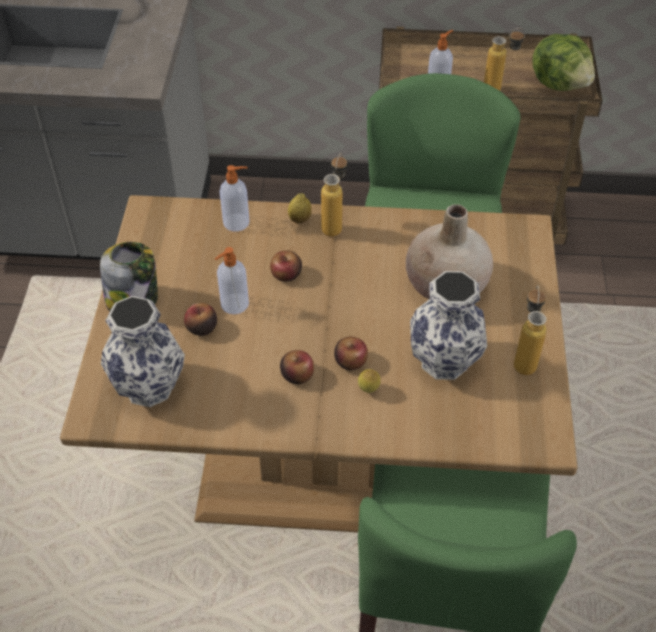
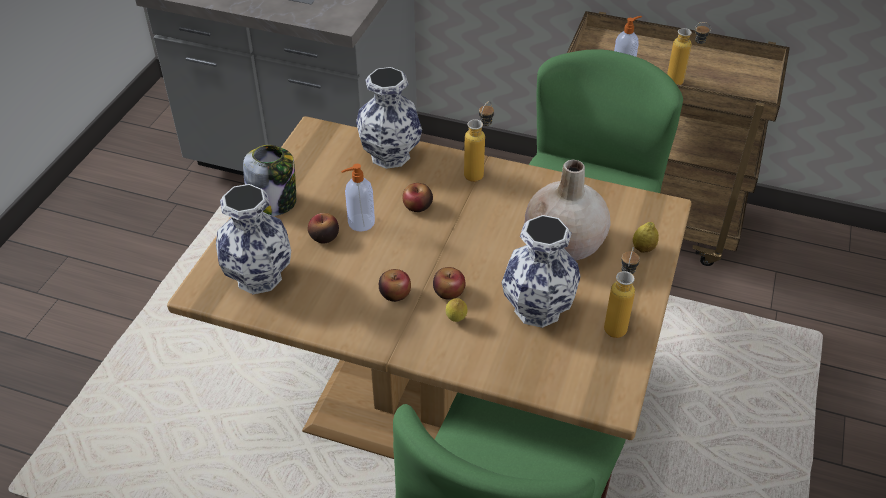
camera: 15 degrees right, 5 degrees down
(237, 222) = (390, 154): soap dispenser -> vase
(300, 219) = (447, 162): lemon -> lemon (643, 249)
(560, 83) = (745, 86): lettuce -> none

